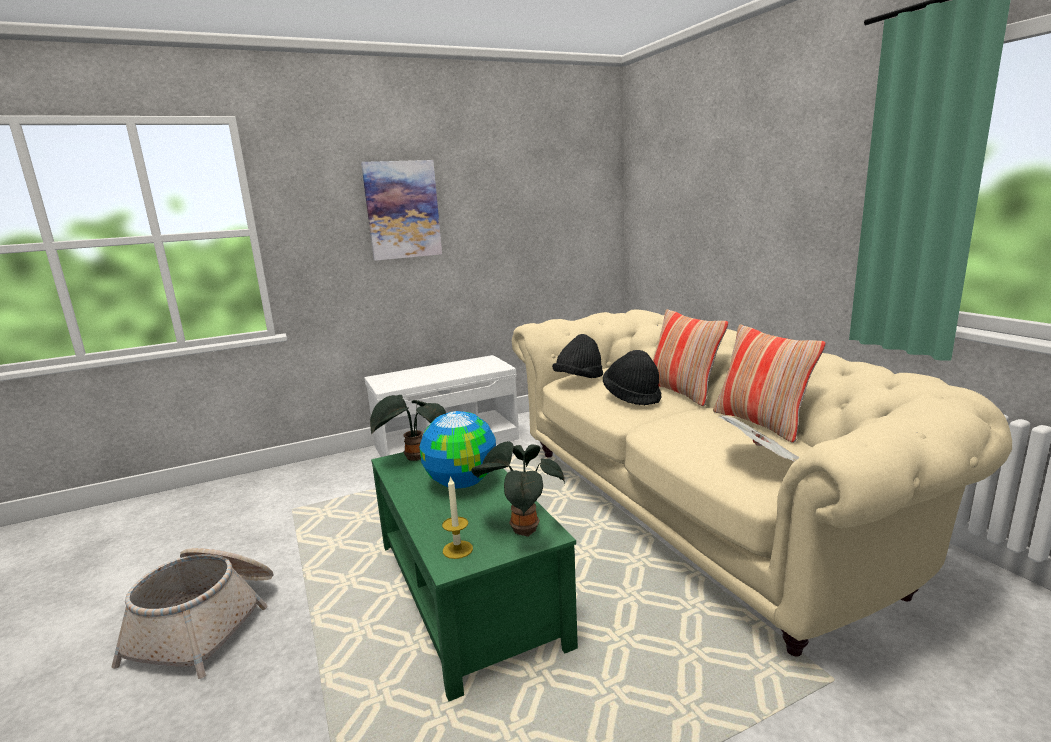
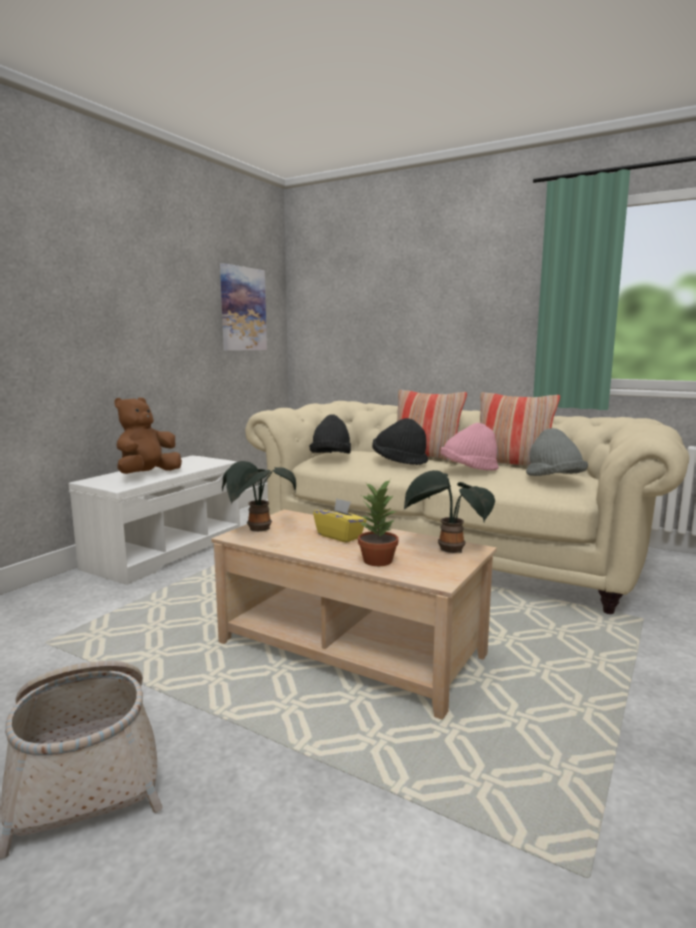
camera: 35 degrees left, 5 degrees down
(402, 210) = (108, 289): picture -> picture (242, 309)
(423, 376) = (147, 475): none -> brown plush toy
(441, 524) = (378, 561): none -> potted plant
(457, 549) = (424, 571): candle -> none
(461, 483) = (340, 536): globe -> yellow tissue box
(469, 591) = (352, 648): green coffee table -> beige coffee table
(687, 422) = (468, 469): none -> pink hat
(762, 460) = (554, 480): newspaper -> grey hat

